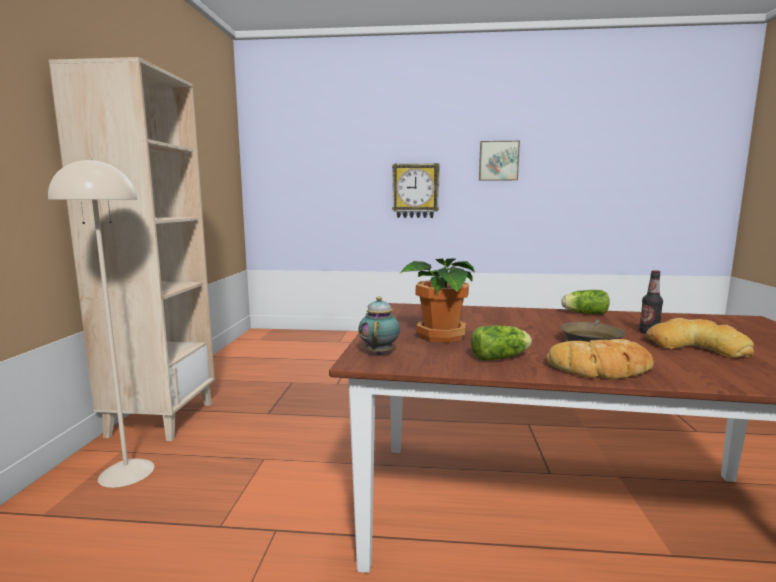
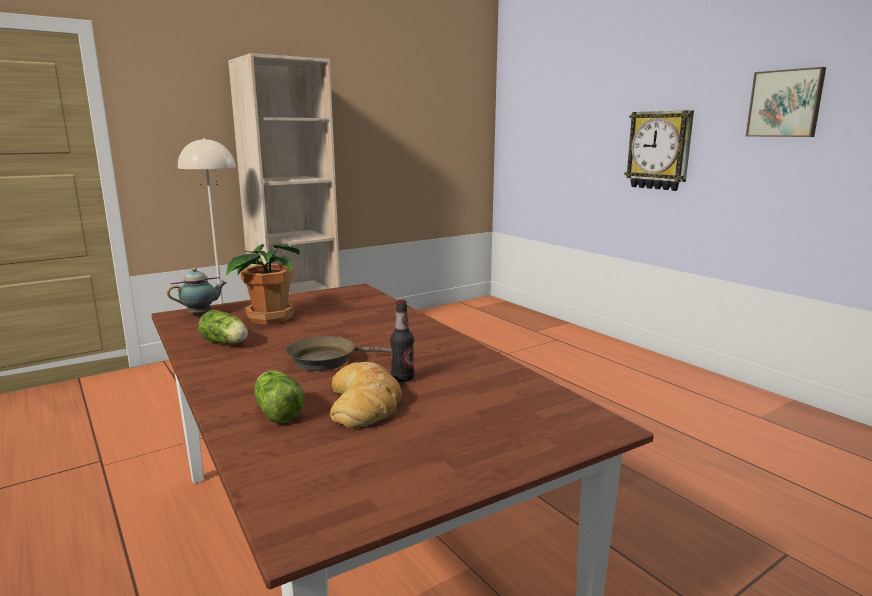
camera: 50 degrees right, 5 degrees up
(583, 313) = (454, 343): lettuce -> lettuce (277, 411)
(601, 369) = (226, 375): bread -> none

